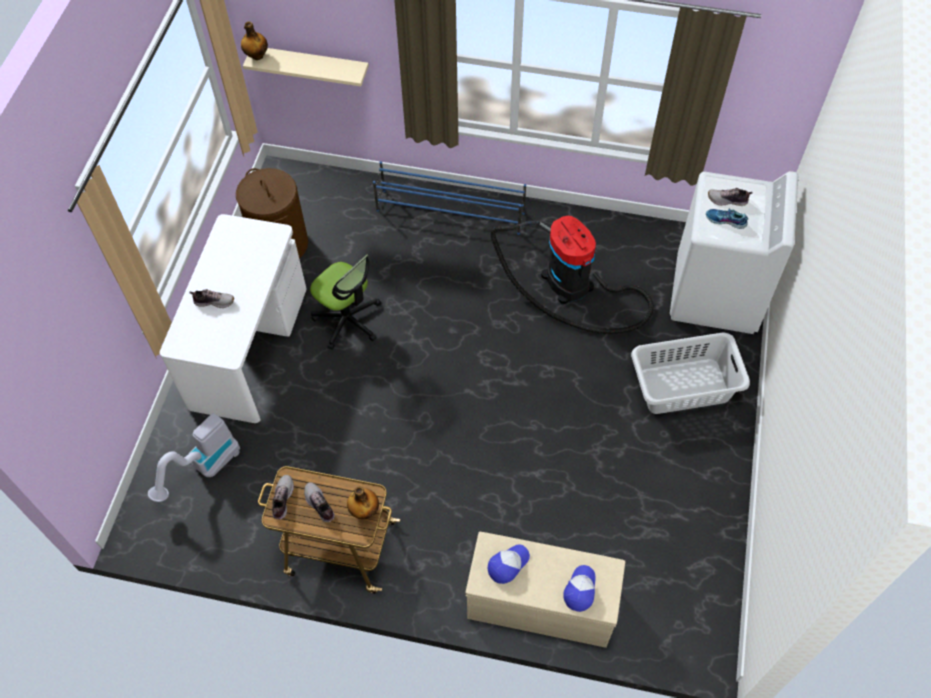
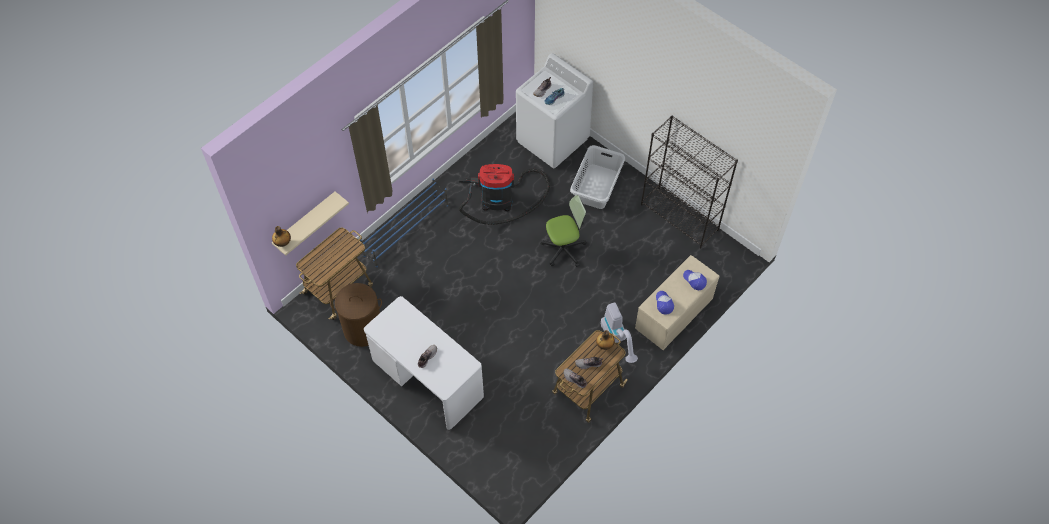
camera: 60 degrees left, 0 degrees up
(204, 469) = (495, 437): vacuum cleaner -> vacuum cleaner (618, 340)
(321, 192) = (339, 289): none -> cart
(348, 320) = (445, 319): office chair -> office chair (563, 249)
(717, 525) = (680, 217): none -> black bookcase

